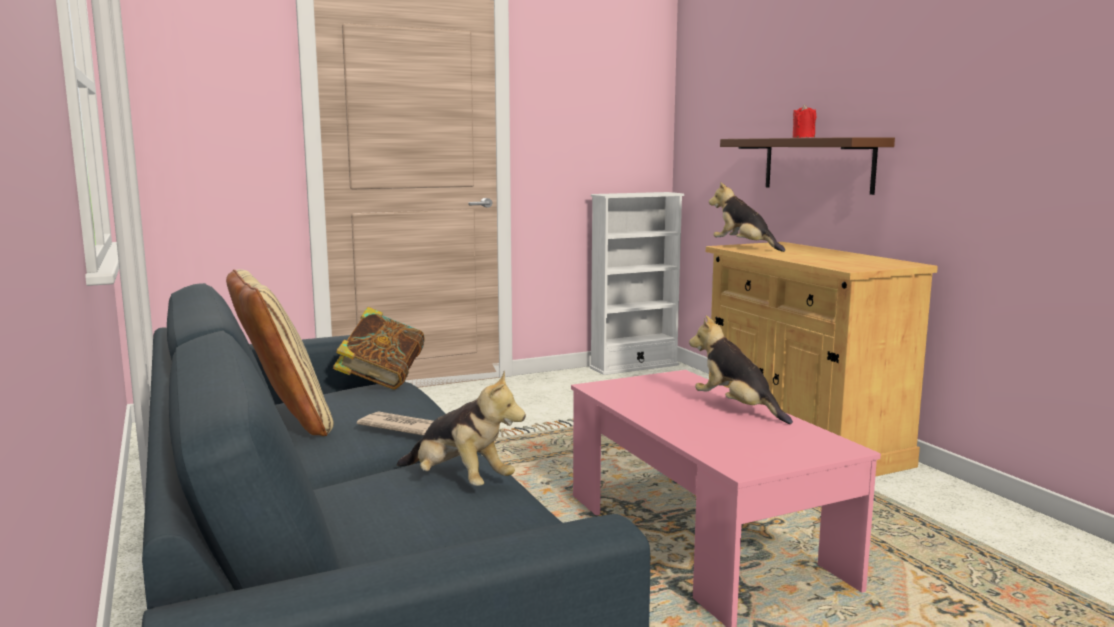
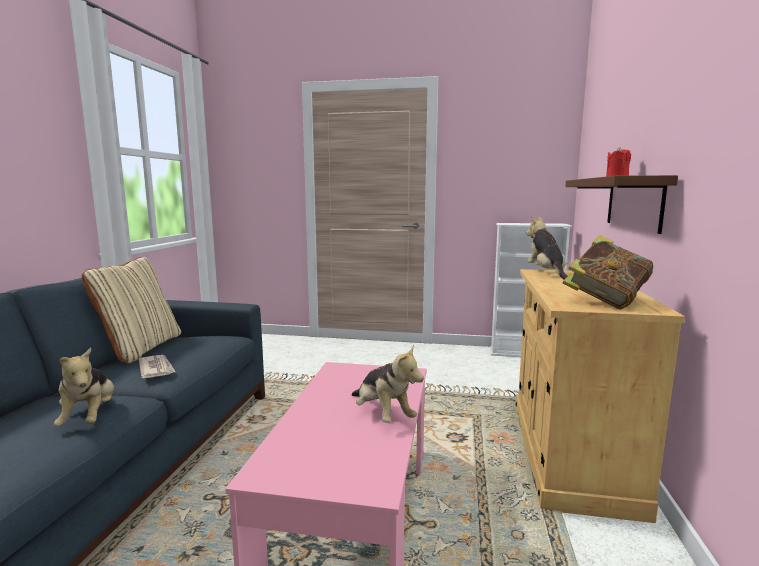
camera: 35 degrees right, 0 degrees up
(382, 381) = (227, 334): book -> book (605, 301)
(736, 409) = (383, 415): plush toy -> plush toy turned 150 degrees clockwise

